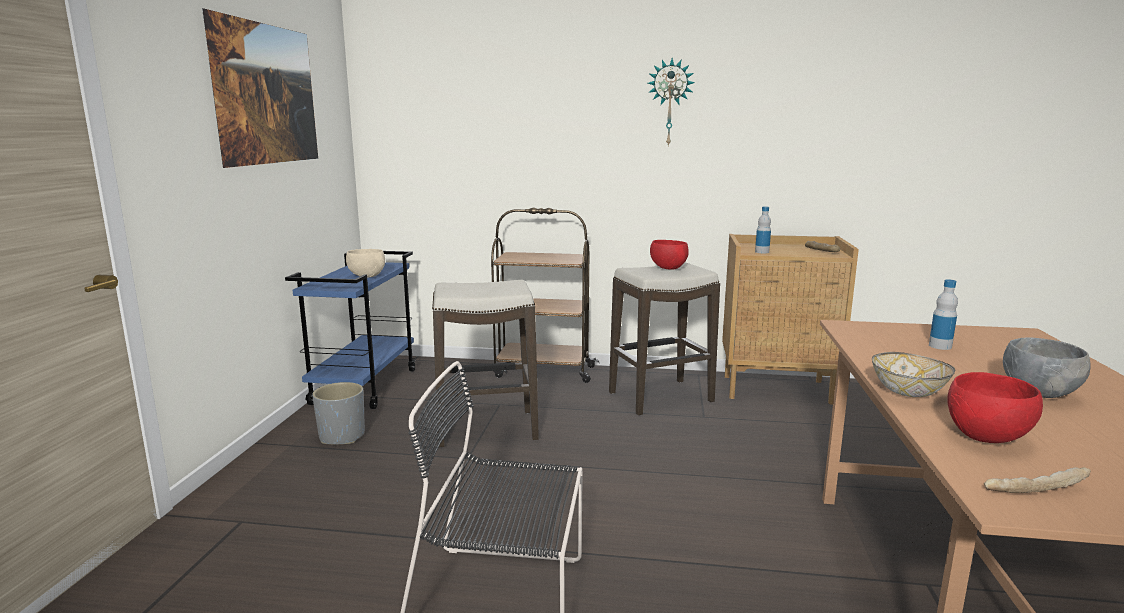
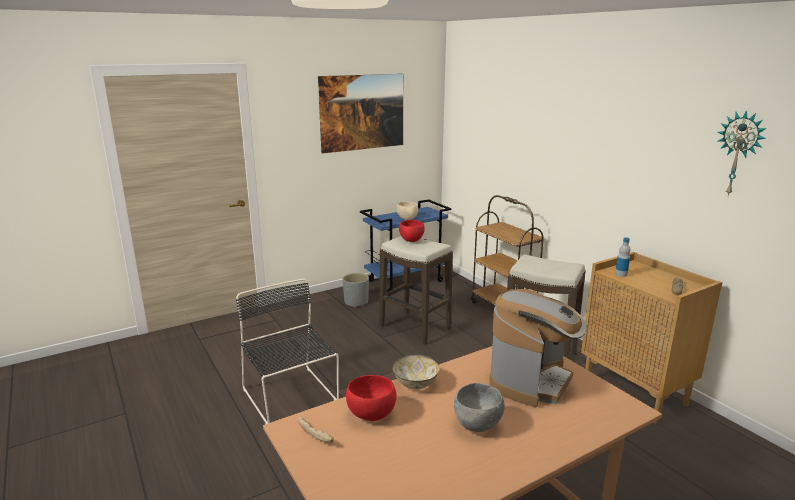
camera: 50 degrees right, 5 degrees up
(668, 268) = (553, 265): red bowl -> red bowl (411, 240)
(670, 102) = (607, 135): wall clock -> wall clock (739, 154)
(940, 346) = (531, 381): bottle -> coffee machine

